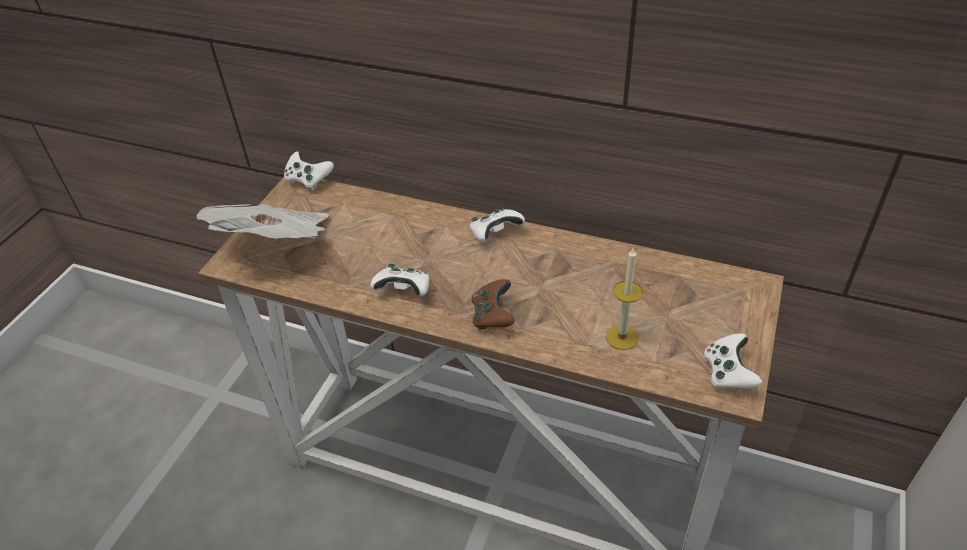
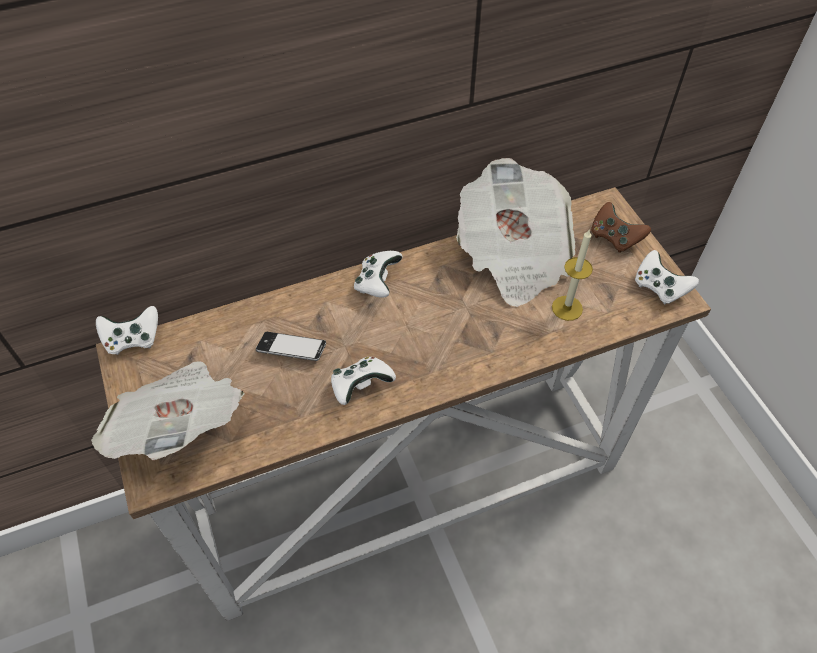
camera: 45 degrees left, 10 degrees up
(389, 241) = (292, 349): none -> phone
(492, 316) = (458, 357): brown game controller -> brown game controller (614, 238)
(622, 275) = (513, 256): none -> newspaper

